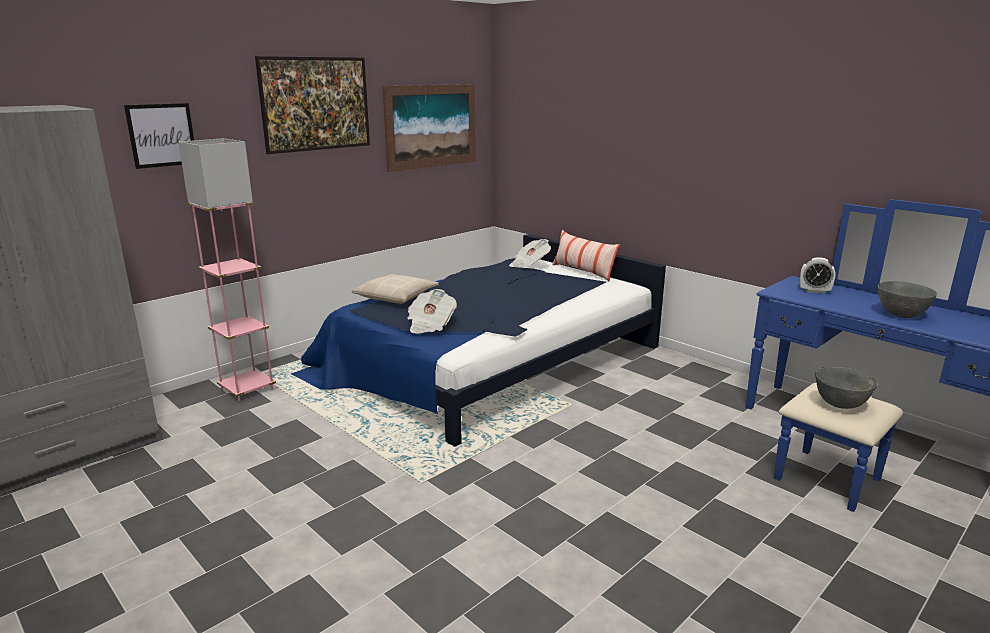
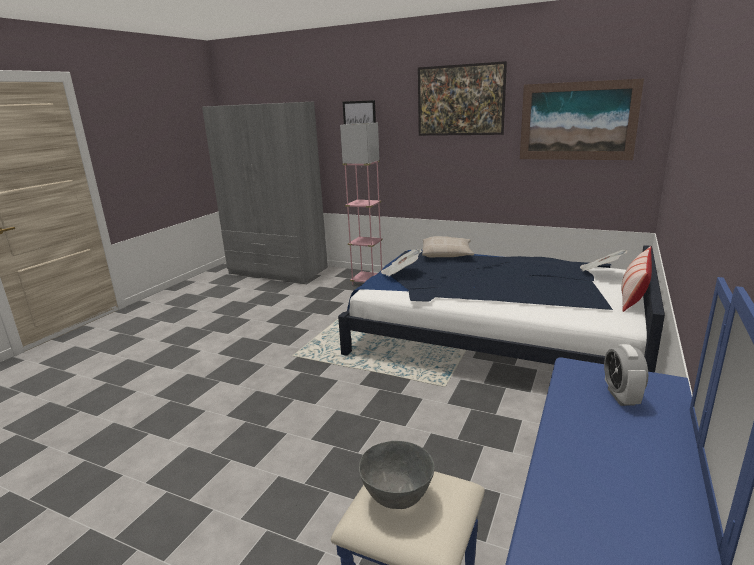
camera: 70 degrees right, 0 degrees up
(901, 315) = (588, 480): grey bowl -> none

